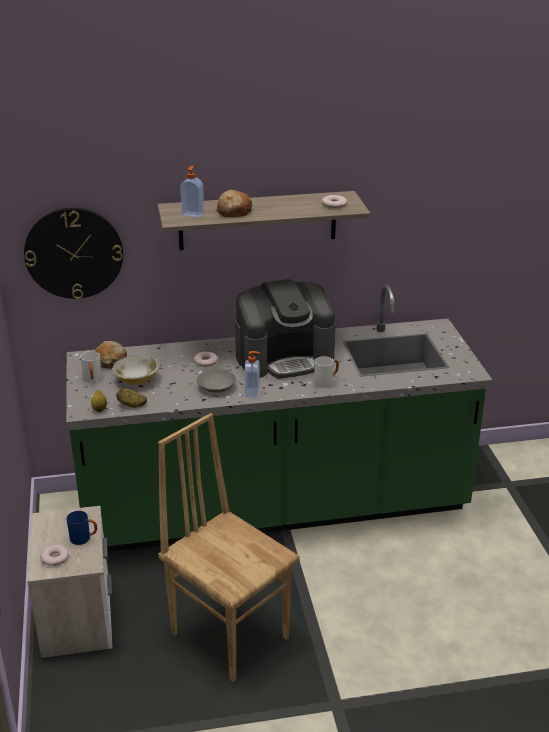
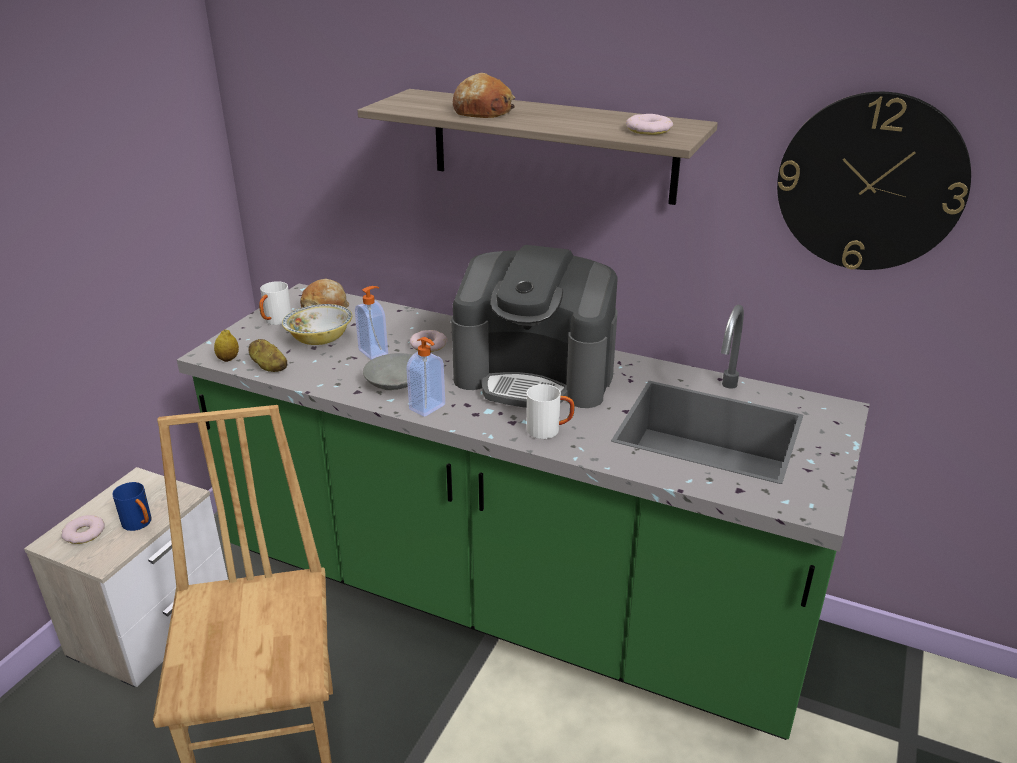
camera: 35 degrees right, 0 degrees up
(74, 253) = (307, 144): wall clock -> wall clock (870, 183)
(193, 214) = (425, 104): soap dispenser -> soap dispenser (374, 352)

